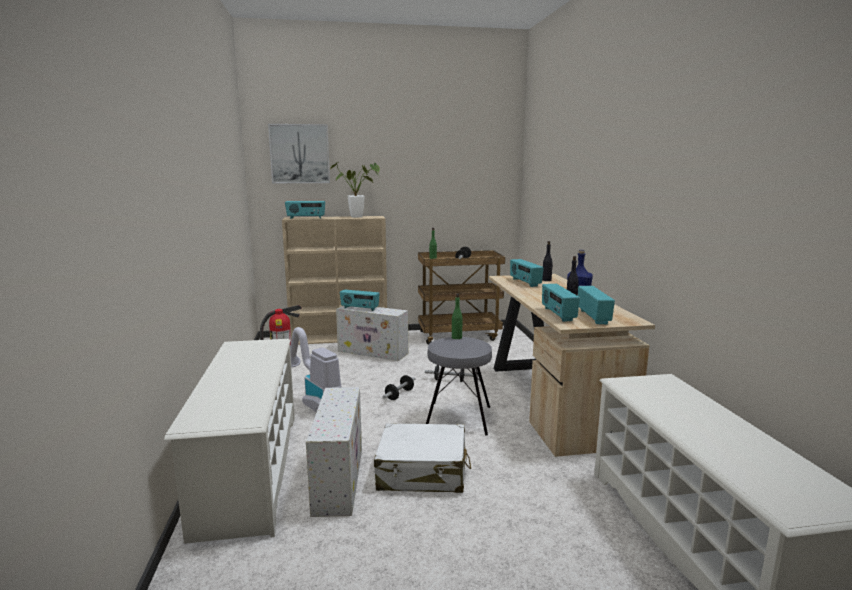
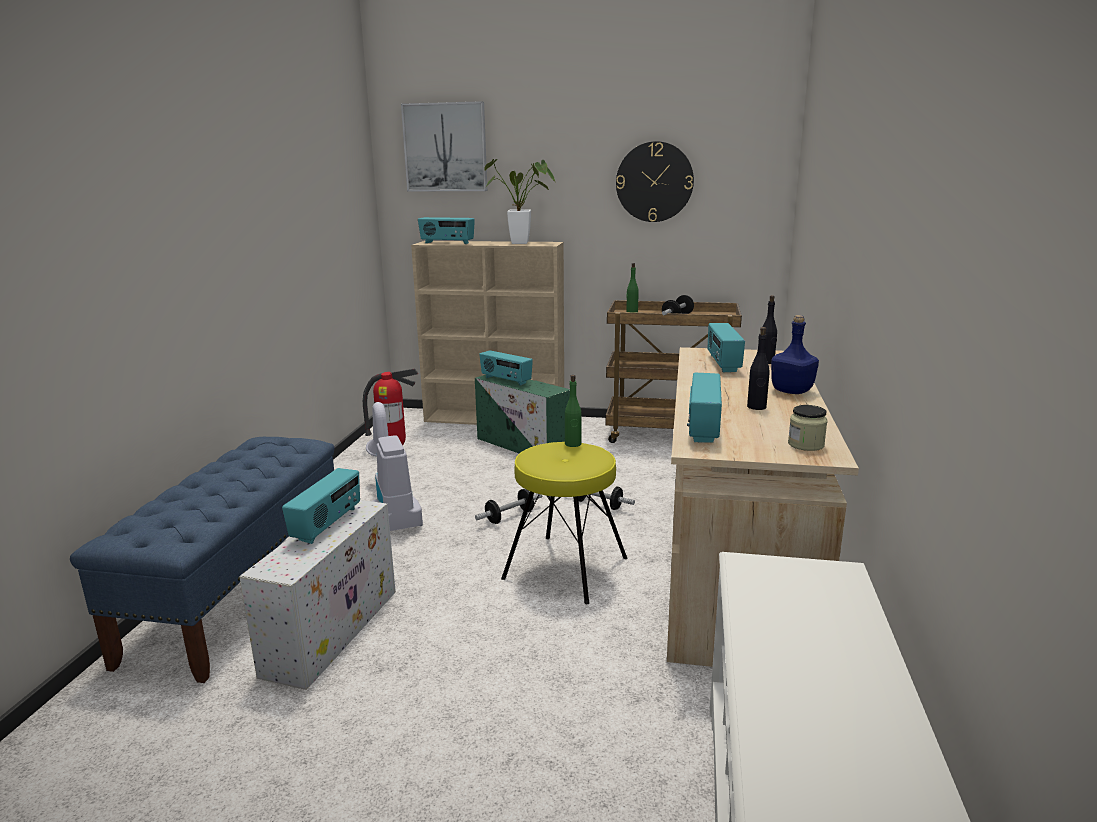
camera: 20 degrees right, 5 degrees up
(249, 469) = (240, 593): white shoe rack -> blue bench
(373, 352) = (524, 446): white storage box -> green storage box
(422, 472) = (449, 644): white suitcase -> none
(440, 177) = (654, 182): none -> wall clock
(458, 418) = (565, 567): grey stool -> yellow stool
(594, 317) = (760, 440): radio -> radio (327, 525)
(618, 317) = (806, 444): none -> jar

